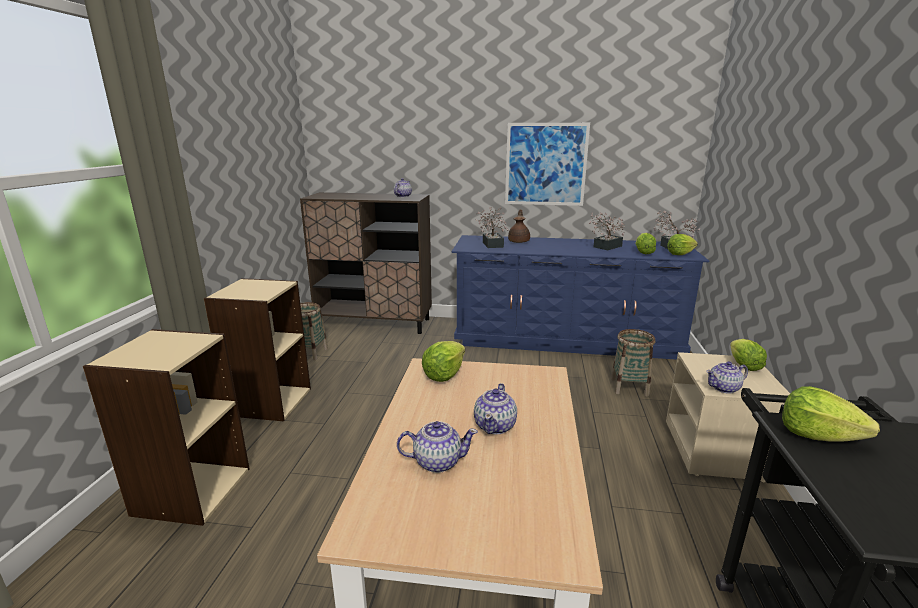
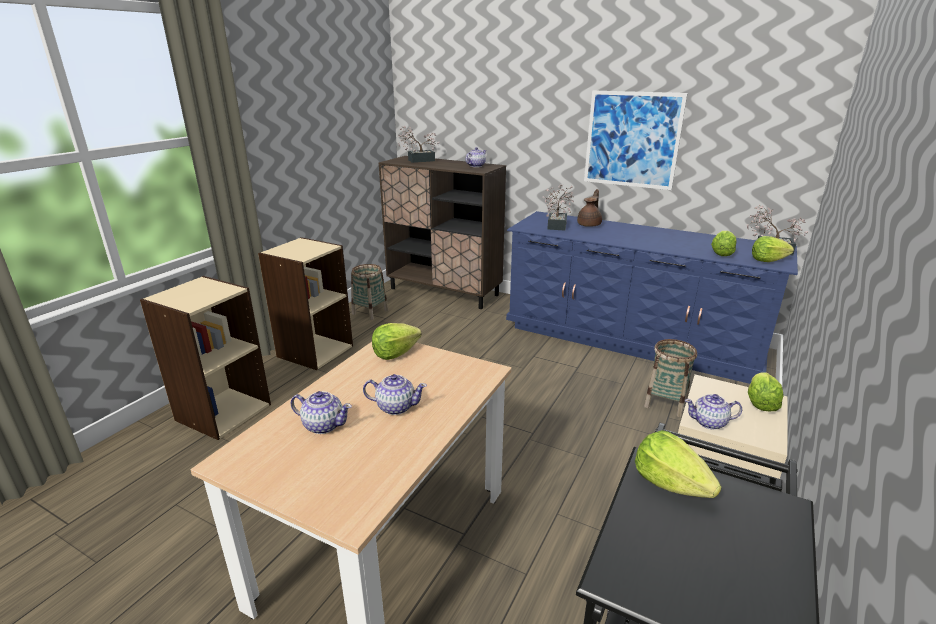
camera: 20 degrees right, 5 degrees up
(495, 426) = (395, 407): teapot -> teapot turned 120 degrees counterclockwise
(605, 247) = (682, 242): potted plant -> potted plant (418, 160)

